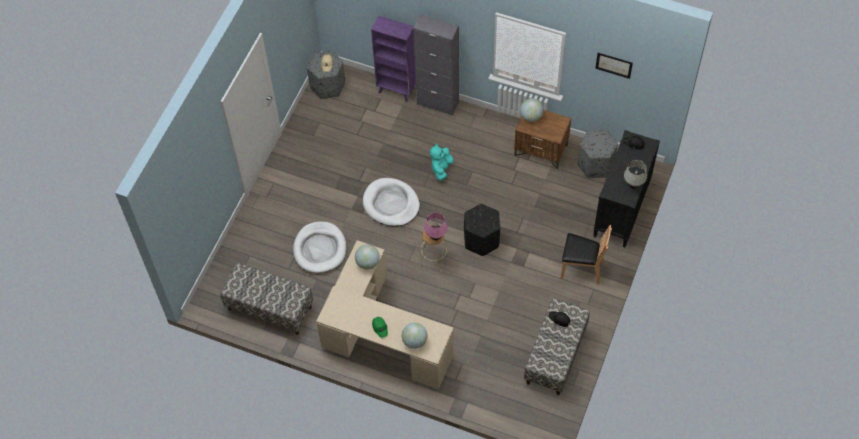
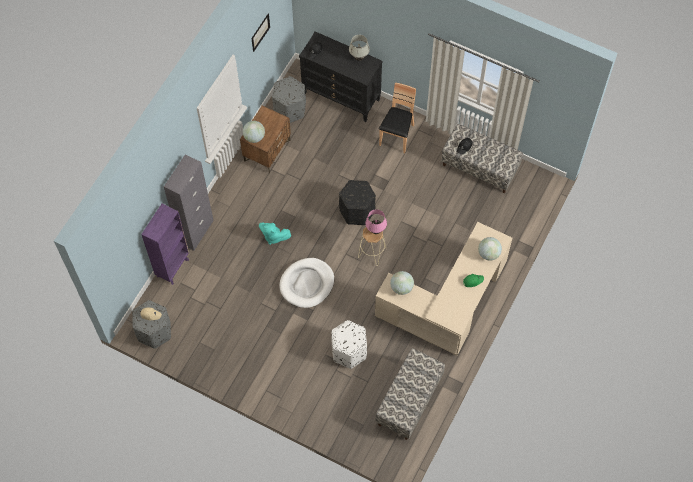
camera: 85 degrees left, 5 degrees up
(320, 249) = (349, 351): white dog bed -> white ottoman

